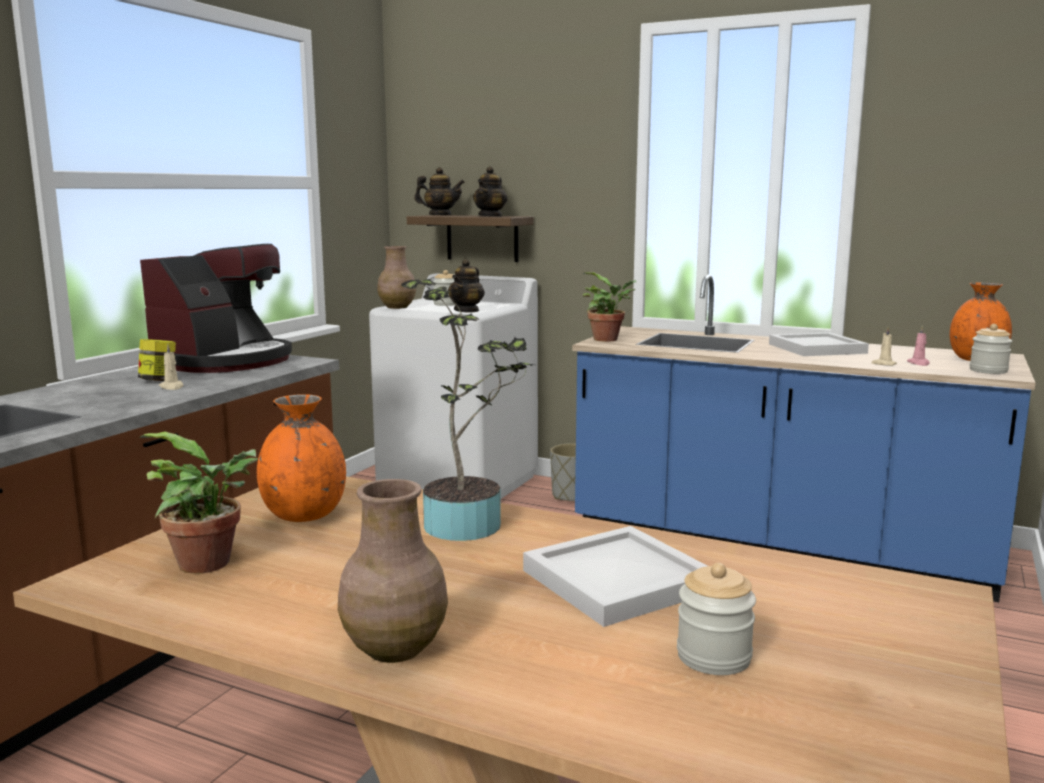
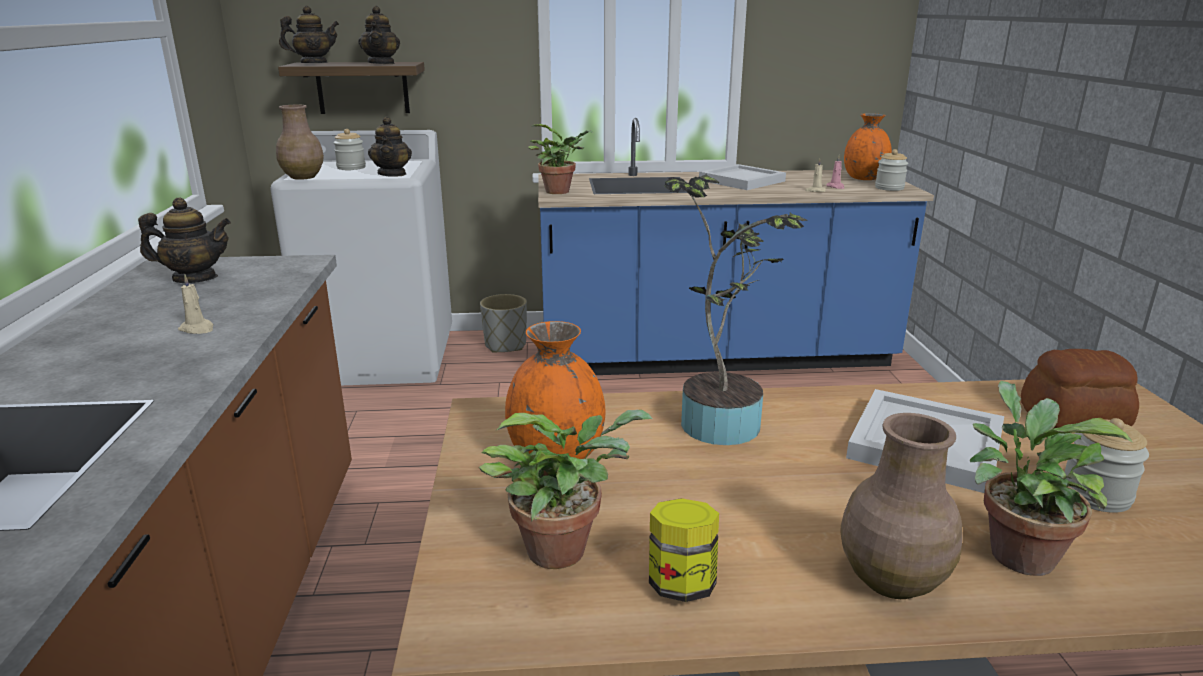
camera: 30 degrees left, 10 degrees up
(159, 381) = (158, 322): jar -> jar (681, 584)
(225, 361) = (195, 278): coffee machine -> teapot
(538, 666) = (1014, 551): none -> potted plant
(832, 601) = (1075, 418): none -> bread

